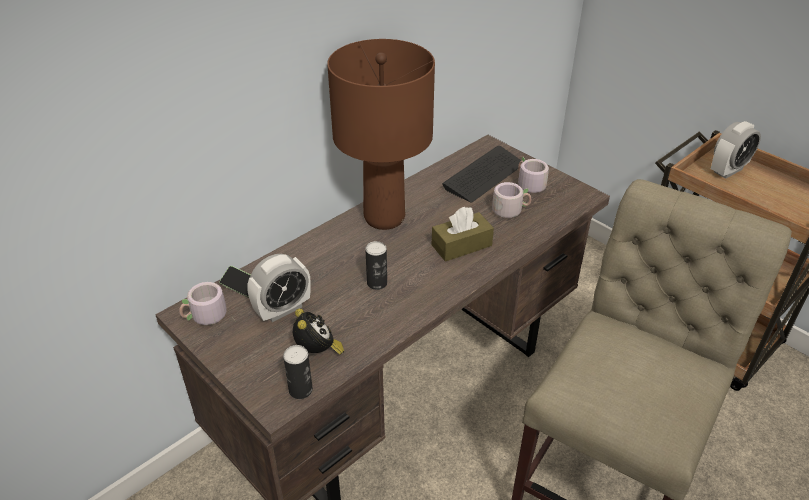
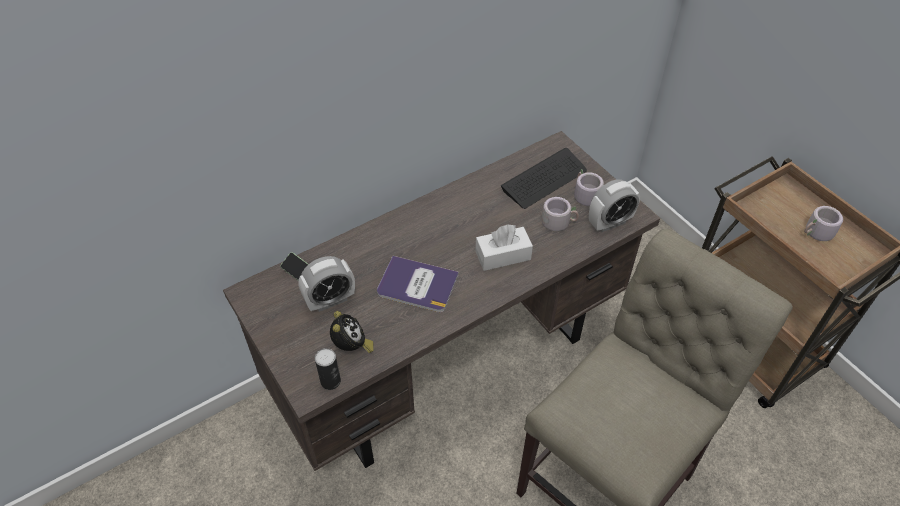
camera: 10 degrees right, 10 degrees up
(206, 317) = (264, 299): grey mug -> grey mug (817, 234)
(377, 283) = (417, 285): can -> book
(383, 218) = (438, 215): brown table lamp -> none
(461, 245) = (503, 255): brown tissue box -> white tissue box
(728, 170) = (787, 205): alarm clock -> alarm clock (610, 223)

